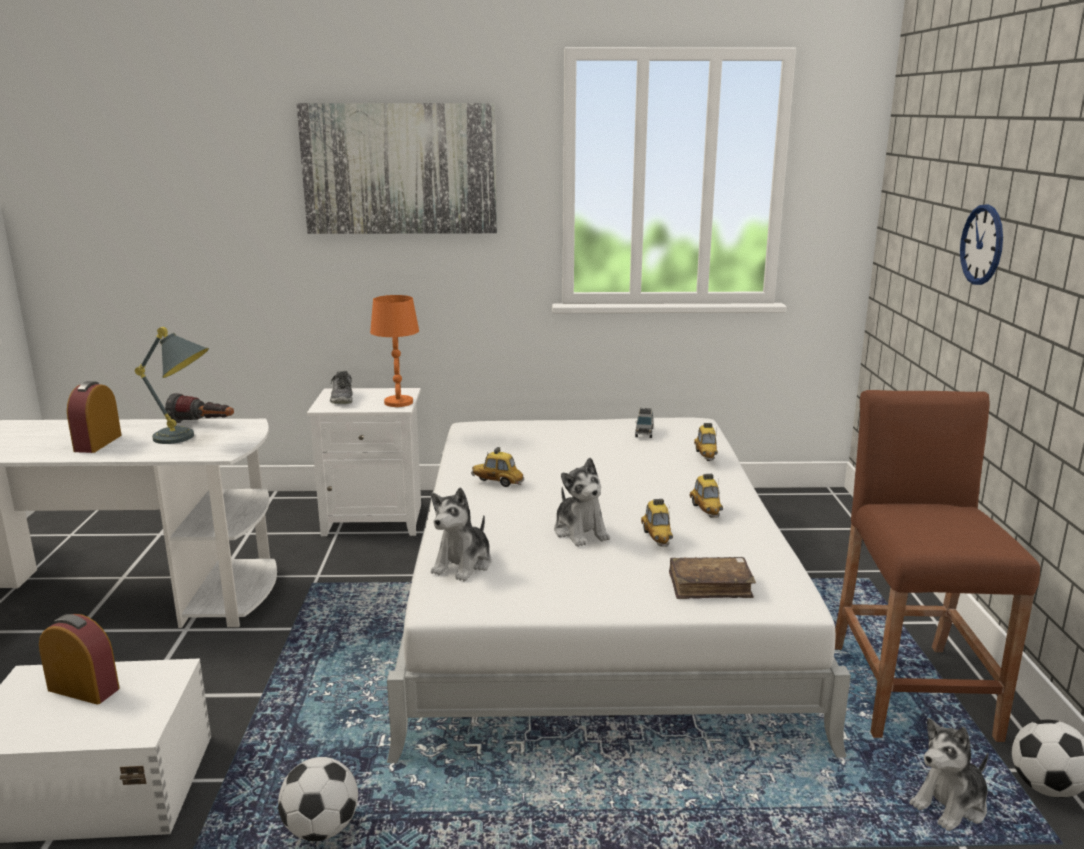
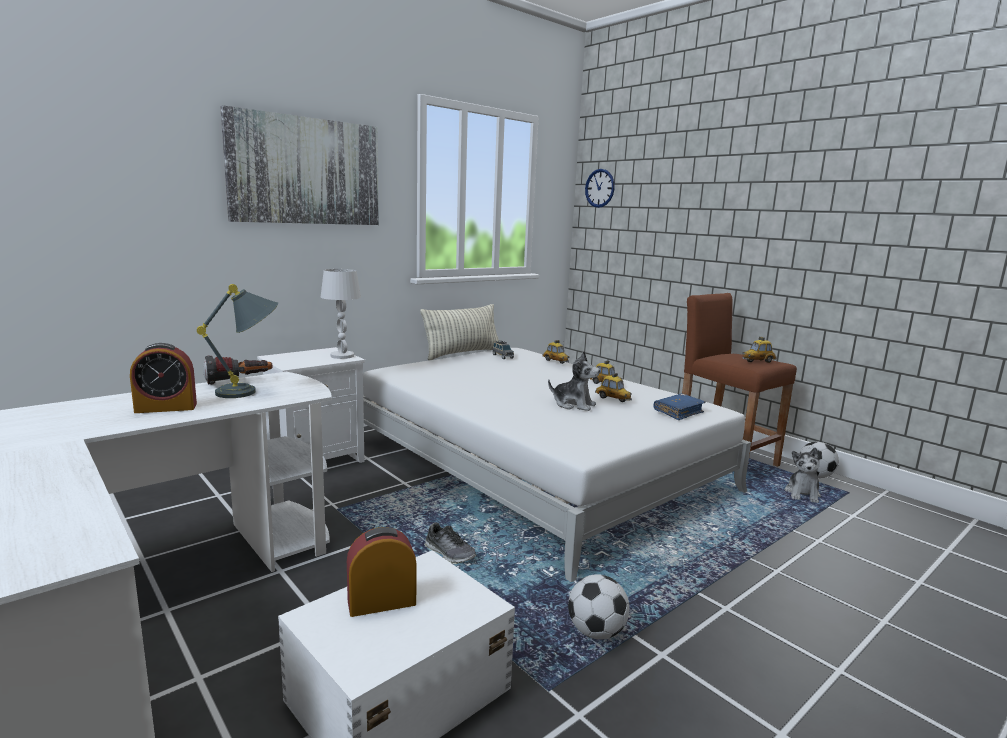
camera: 40 degrees left, 5 degrees down
(98, 443) = (166, 408): alarm clock -> alarm clock turned 75 degrees counterclockwise
(343, 398) = (291, 359): shoe -> shoe (449, 553)
(399, 402) = (342, 356): orange table lamp -> white table lamp
(463, 564) = (549, 433): plush toy -> none
(497, 482) = (475, 392): toy car -> toy car (758, 361)
(609, 417) = (462, 354): none -> pillow
(710, 586) = (678, 412): brown book -> blue book
(982, 245) = (684, 223): wall clock -> wall clock (600, 188)

